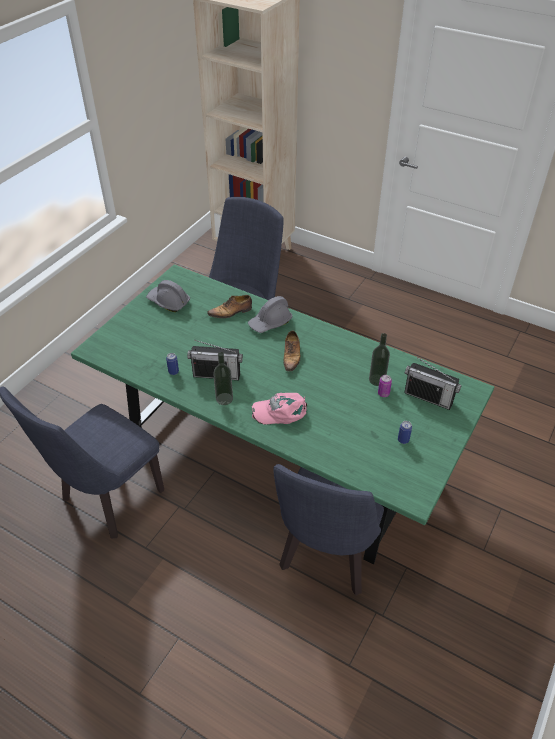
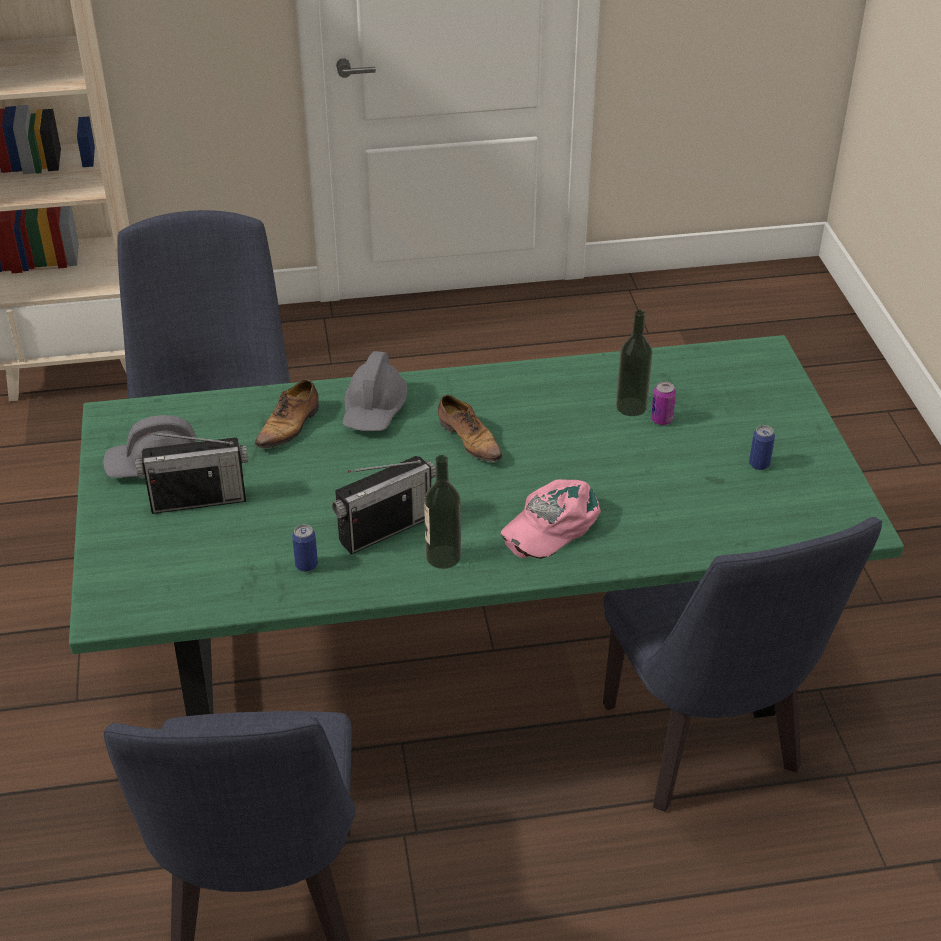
camera: 40 degrees left, 5 degrees down
(428, 397) = (724, 392): radio -> radio (198, 500)

